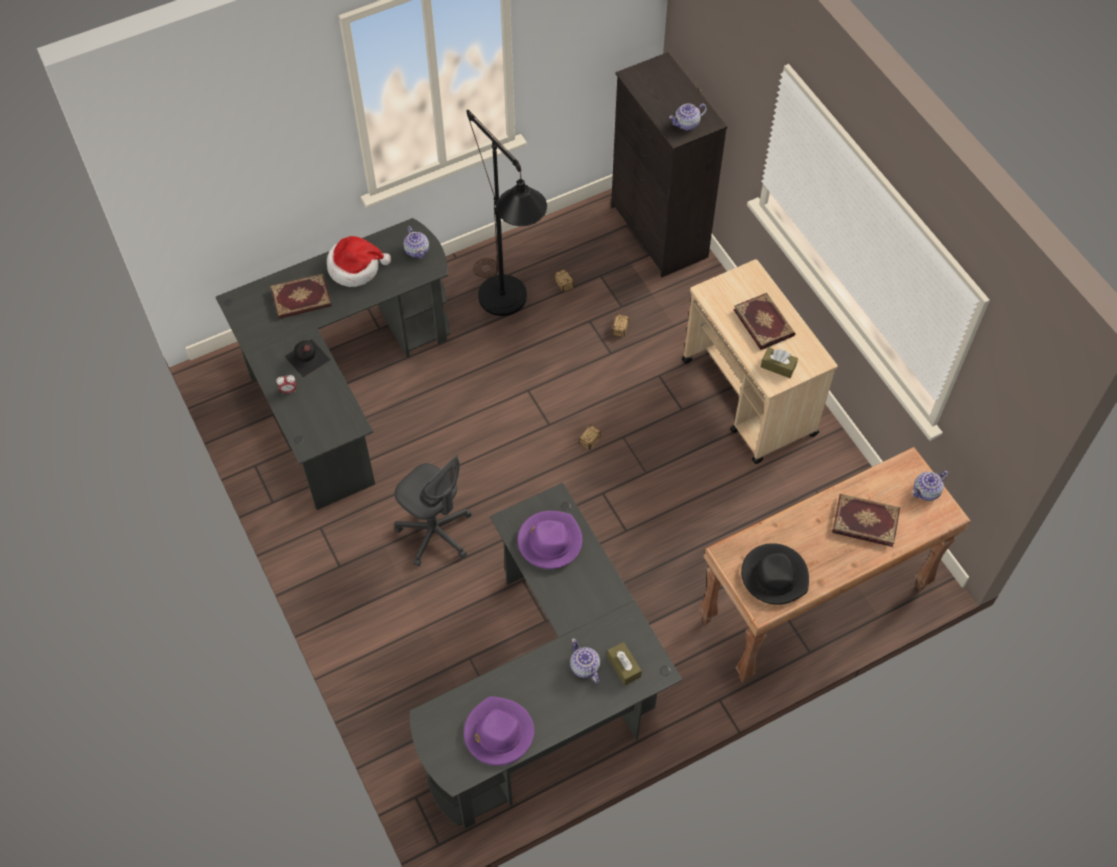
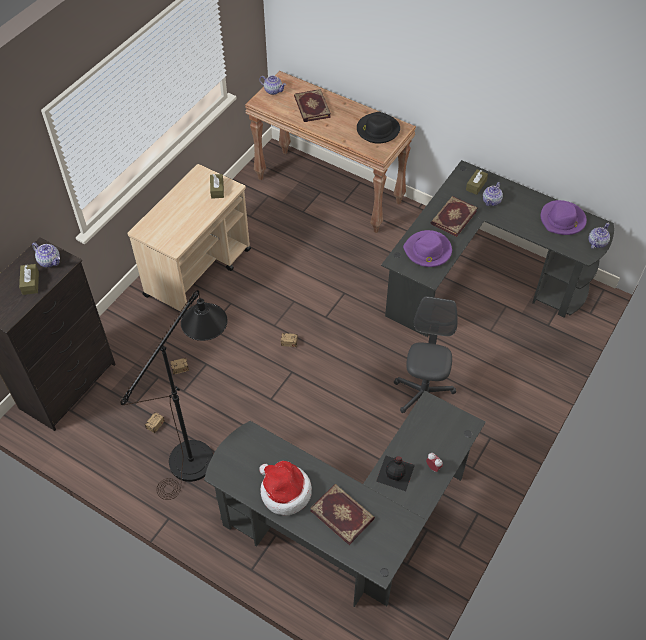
camera: 120 degrees left, 5 degrees down
(417, 250) = (238, 455): teapot -> teapot (597, 242)
(666, 103) = (30, 283): none -> brown tissue box
(764, 322) = (183, 208): book -> book (453, 217)

